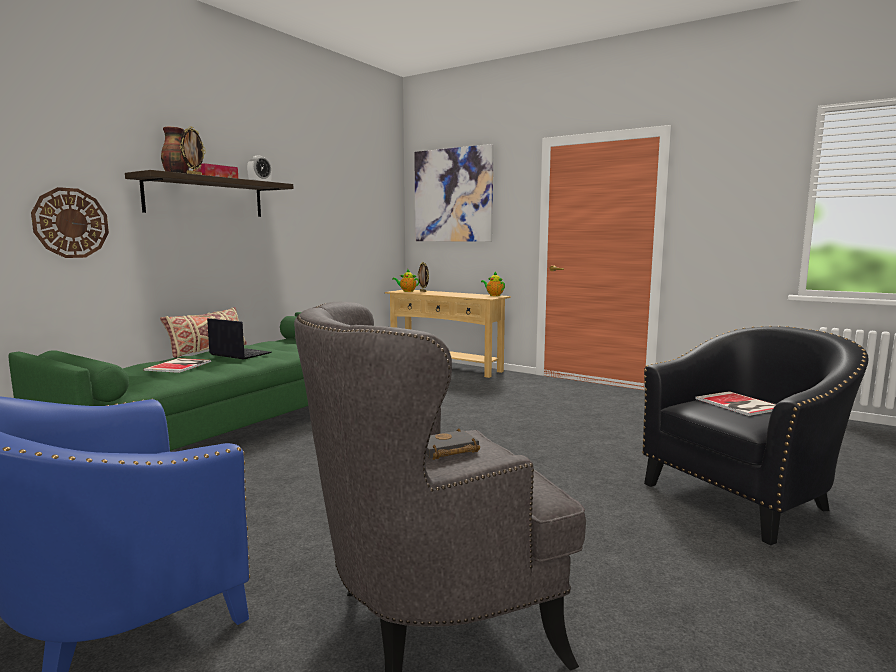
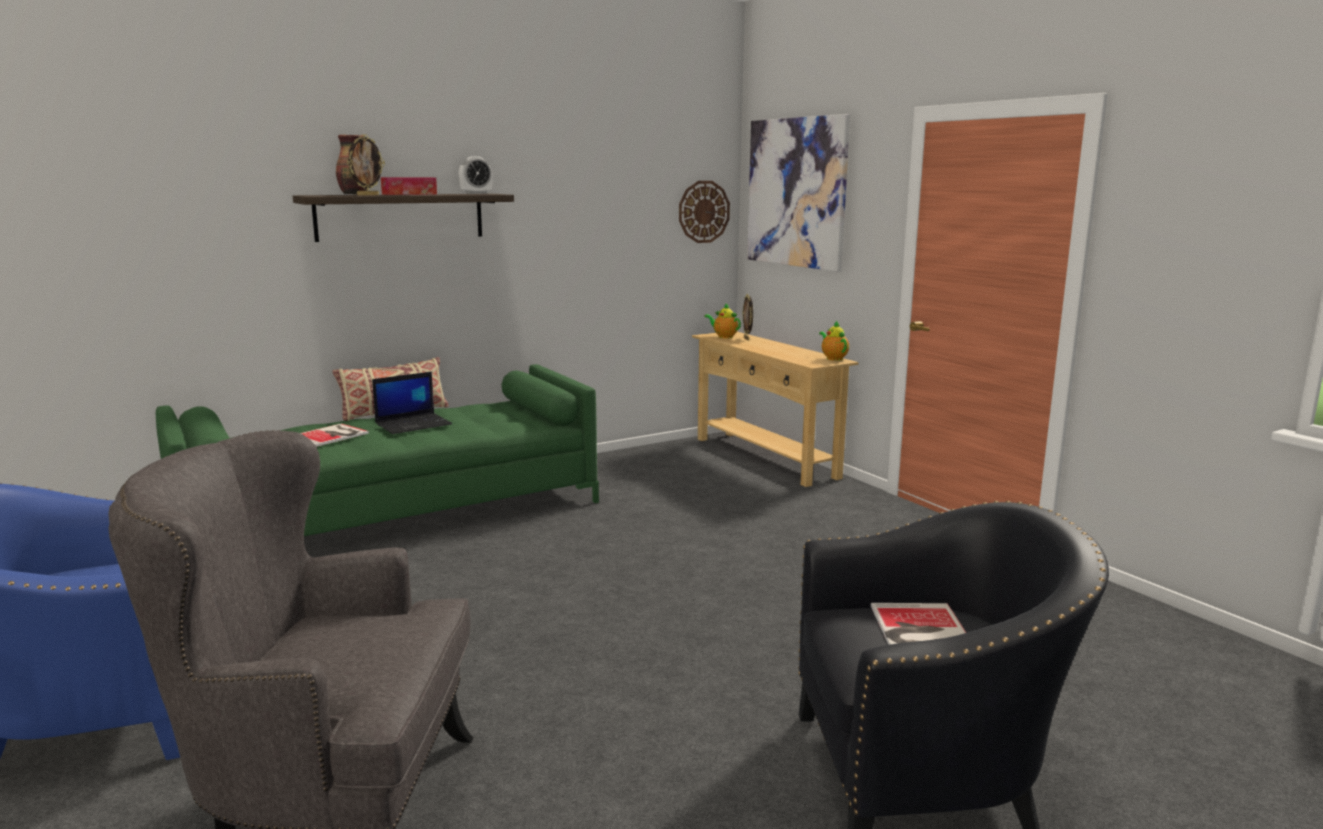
camera: 25 degrees right, 5 degrees up
(71, 223) = (228, 260): wall clock -> wall clock (703, 211)
(239, 354) = (414, 424): laptop -> laptop turned 90 degrees clockwise
(446, 450) = (366, 625): black book -> none

